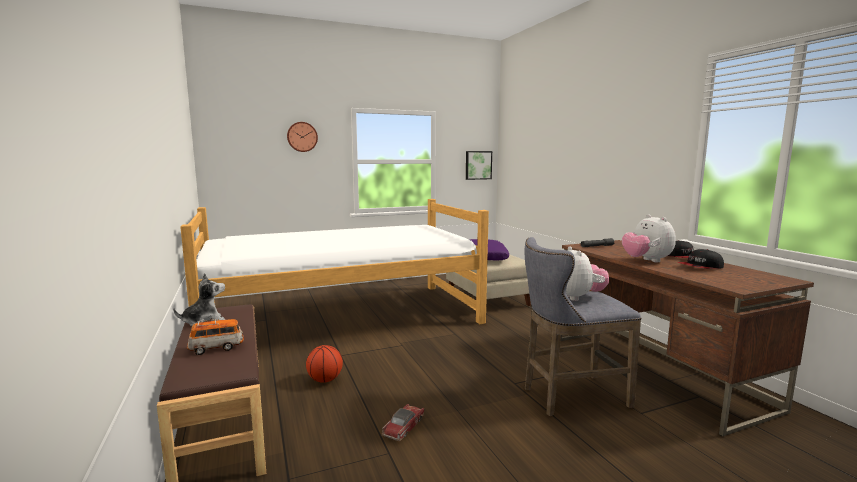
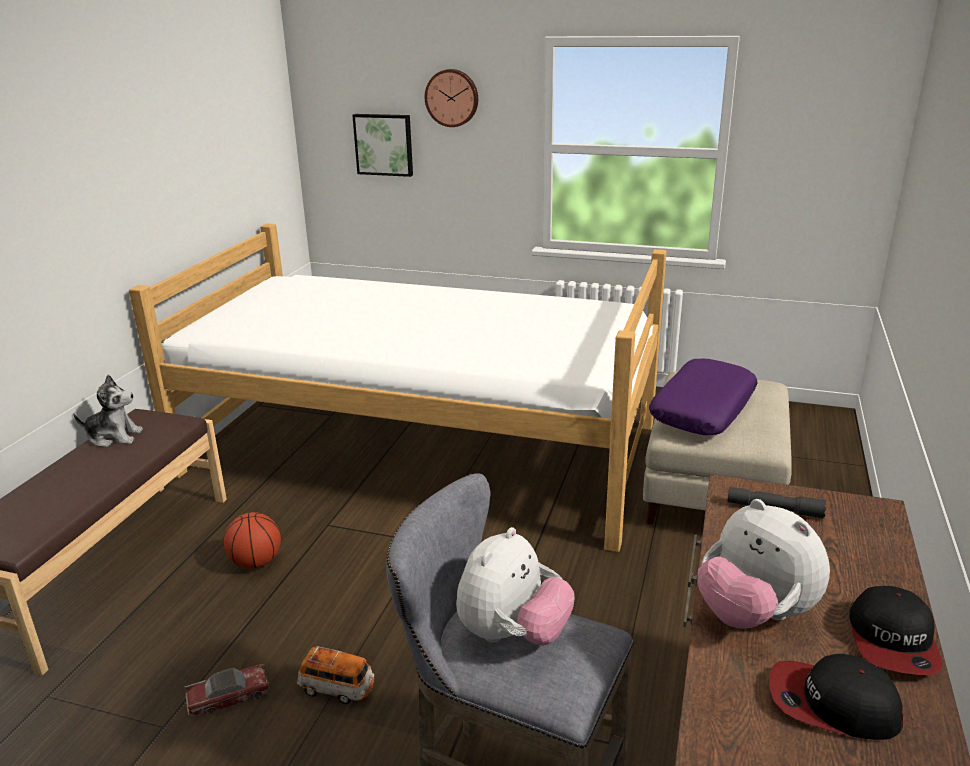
camera: 40 degrees right, 15 degrees up
(216, 348) = (56, 493): toy car -> toy car (337, 688)
(478, 165) = (843, 168): picture -> picture (384, 144)
(646, 261) = (754, 614): plush toy -> plush toy turned 60 degrees counterclockwise

